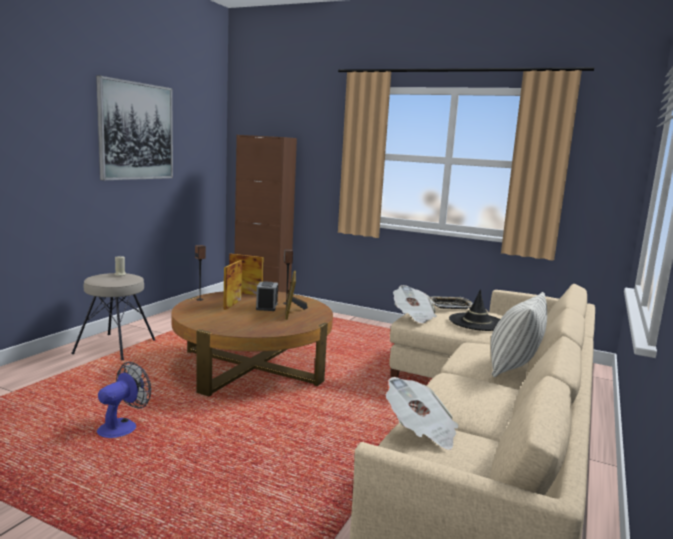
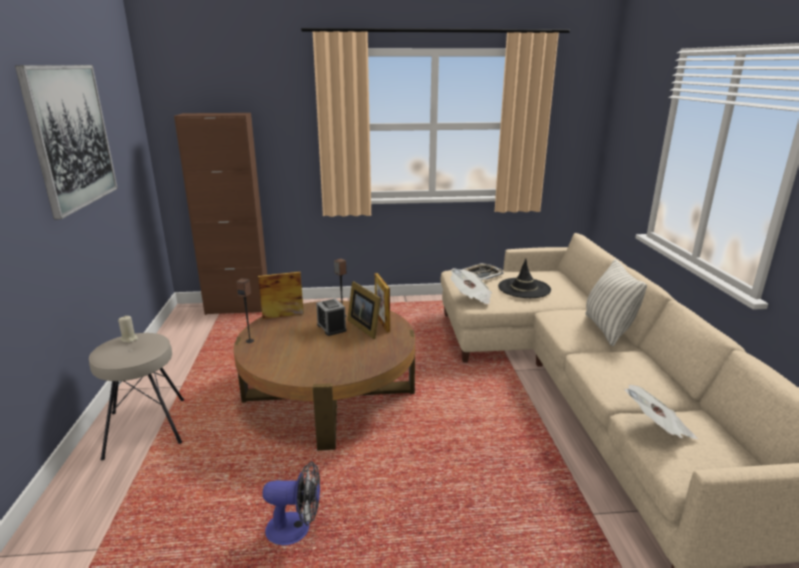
camera: 30 degrees left, 10 degrees up
(123, 426) = (296, 528): fan -> fan turned 90 degrees clockwise
(232, 304) = (294, 336): picture frame -> picture frame (382, 323)

